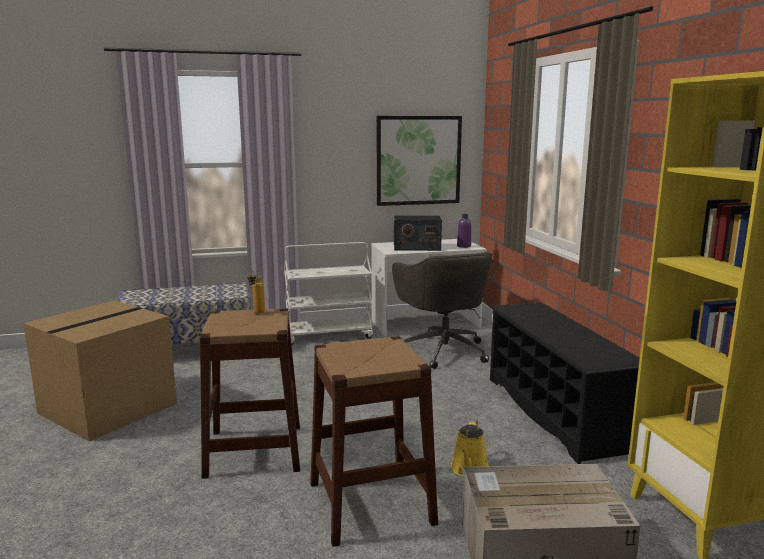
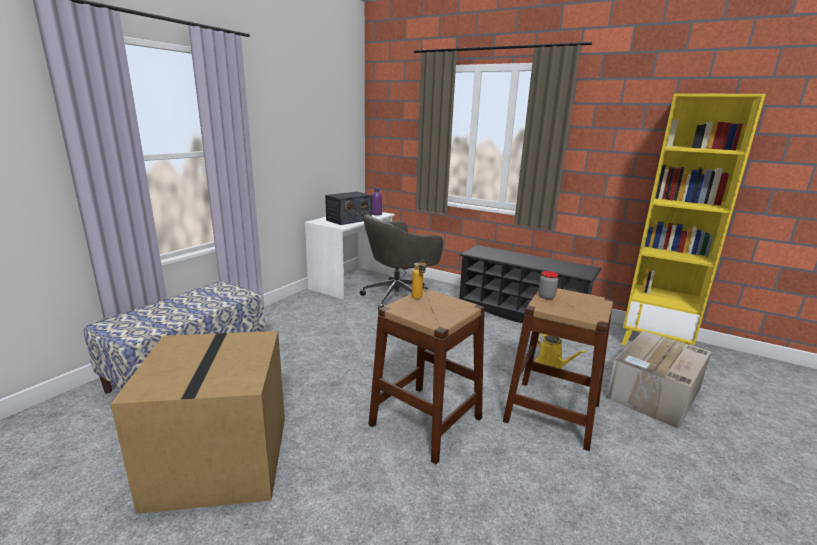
camera: 45 degrees left, 5 degrees up
(328, 336) = (299, 311): white cart -> none
(365, 343) = (546, 296): none -> jar
(418, 160) = (330, 145): picture -> none
(443, 350) = (398, 297): grey office chair -> grey office chair turned 120 degrees clockwise

